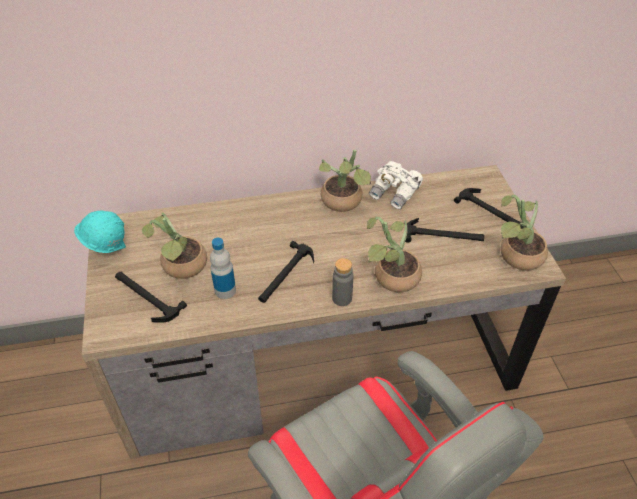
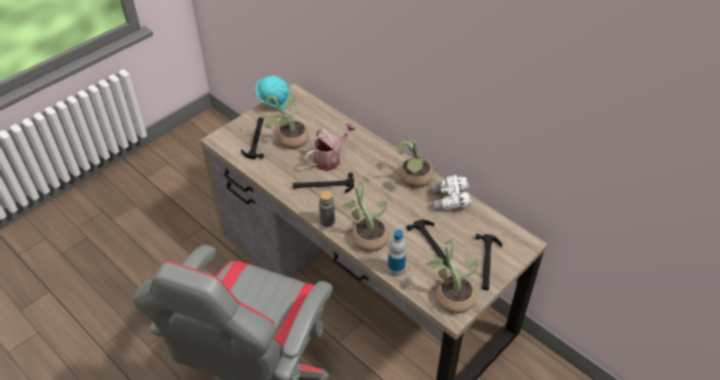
camera: 55 degrees right, 0 degrees up
(225, 290) = (288, 167): bottle -> bottle (396, 269)
(249, 248) = (330, 159): none -> watering can

